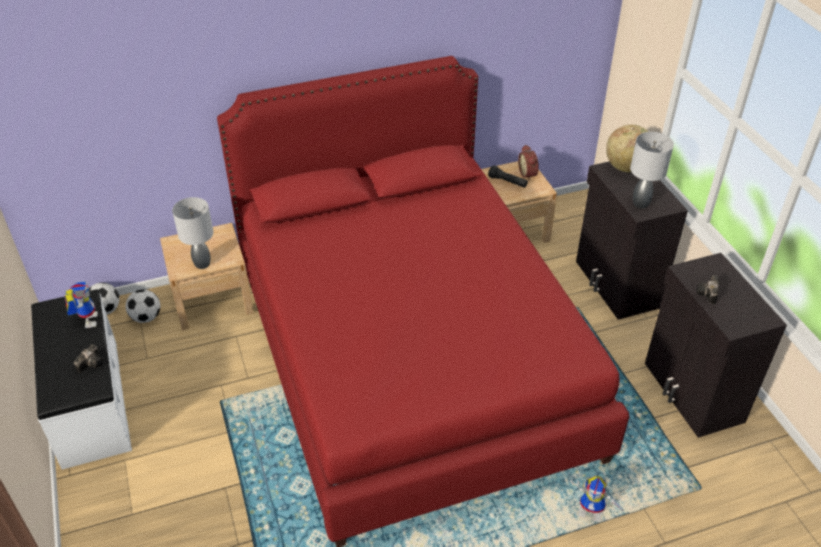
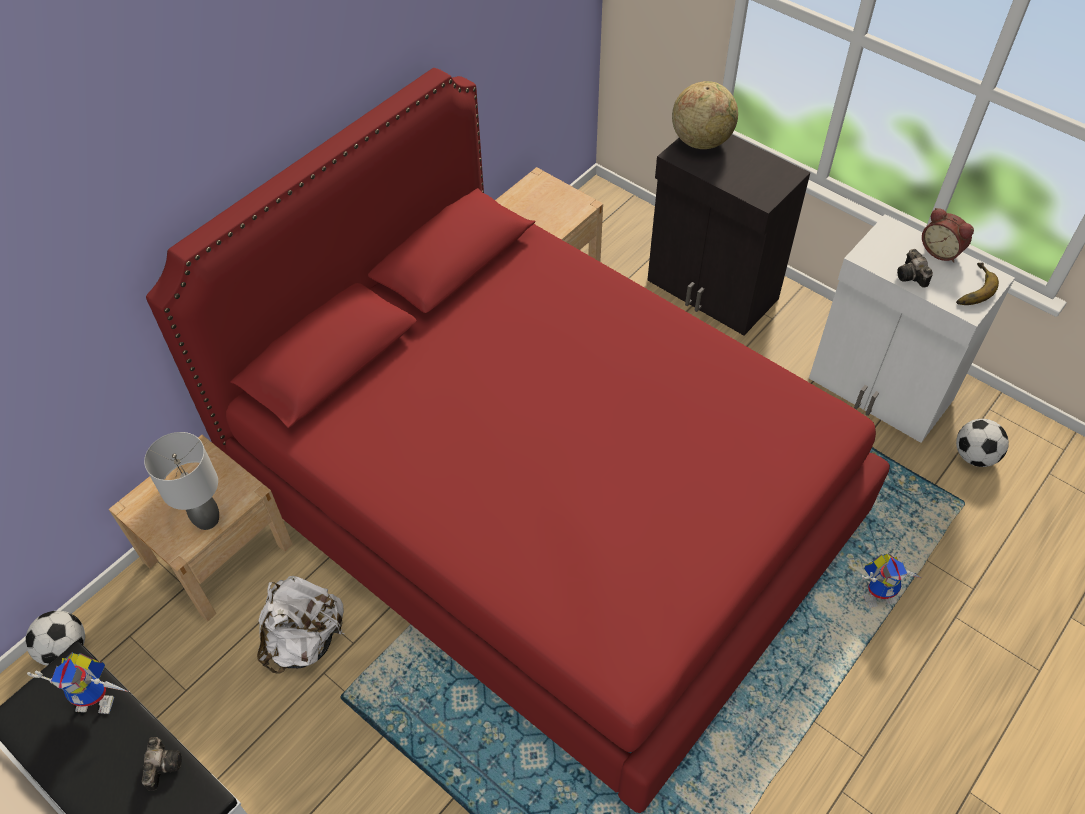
camera: 30 degrees left, 10 degrees up
(87, 319) = (100, 698): toy robot -> toy robot turned 135 degrees clockwise
(146, 317) = (138, 628): football -> football (974, 456)
(224, 363) = (305, 640): none -> white backpack
(507, 182) = (533, 212): black flashlight -> none
(528, 174) = (550, 190): alarm clock -> alarm clock (941, 251)
(640, 204) = (754, 186): grey table lamp -> none
(692, 393) = (880, 391): black cabinet -> white cabinet
(746, 317) = (970, 288): none -> banana

